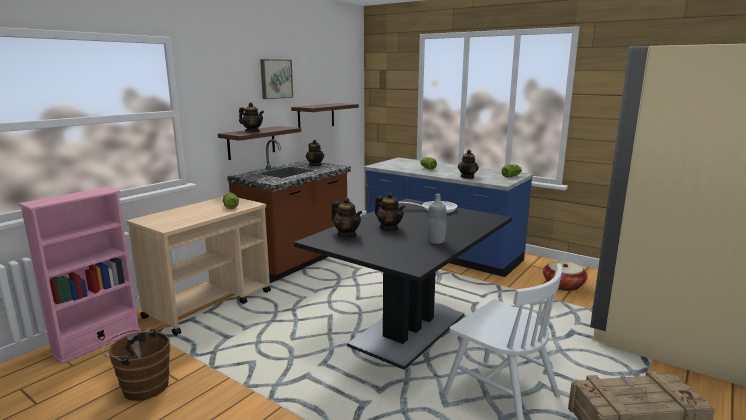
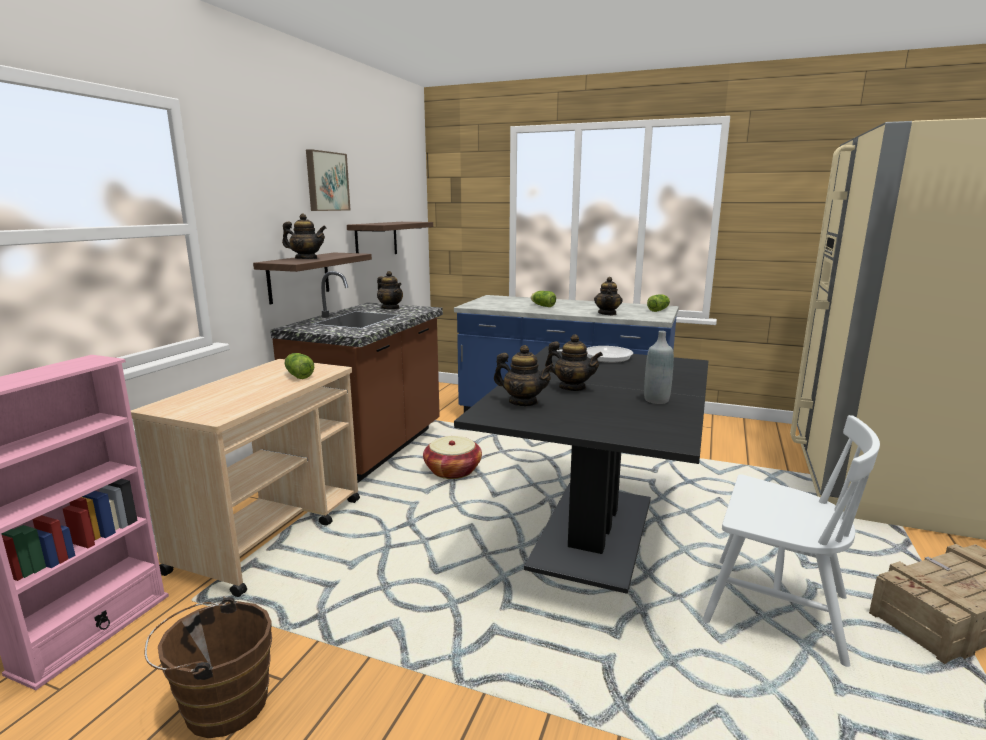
camera: 15 degrees left, 0 degrees up
(563, 285) = (735, 444): basket -> basket (452, 471)

